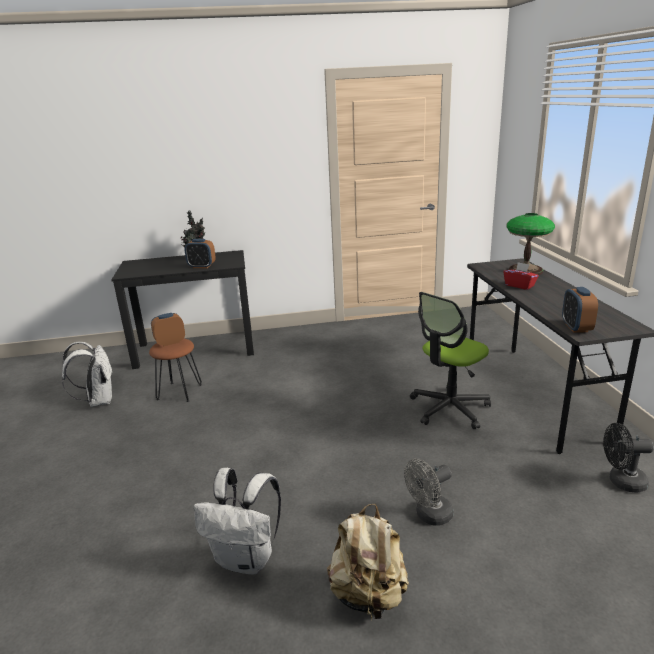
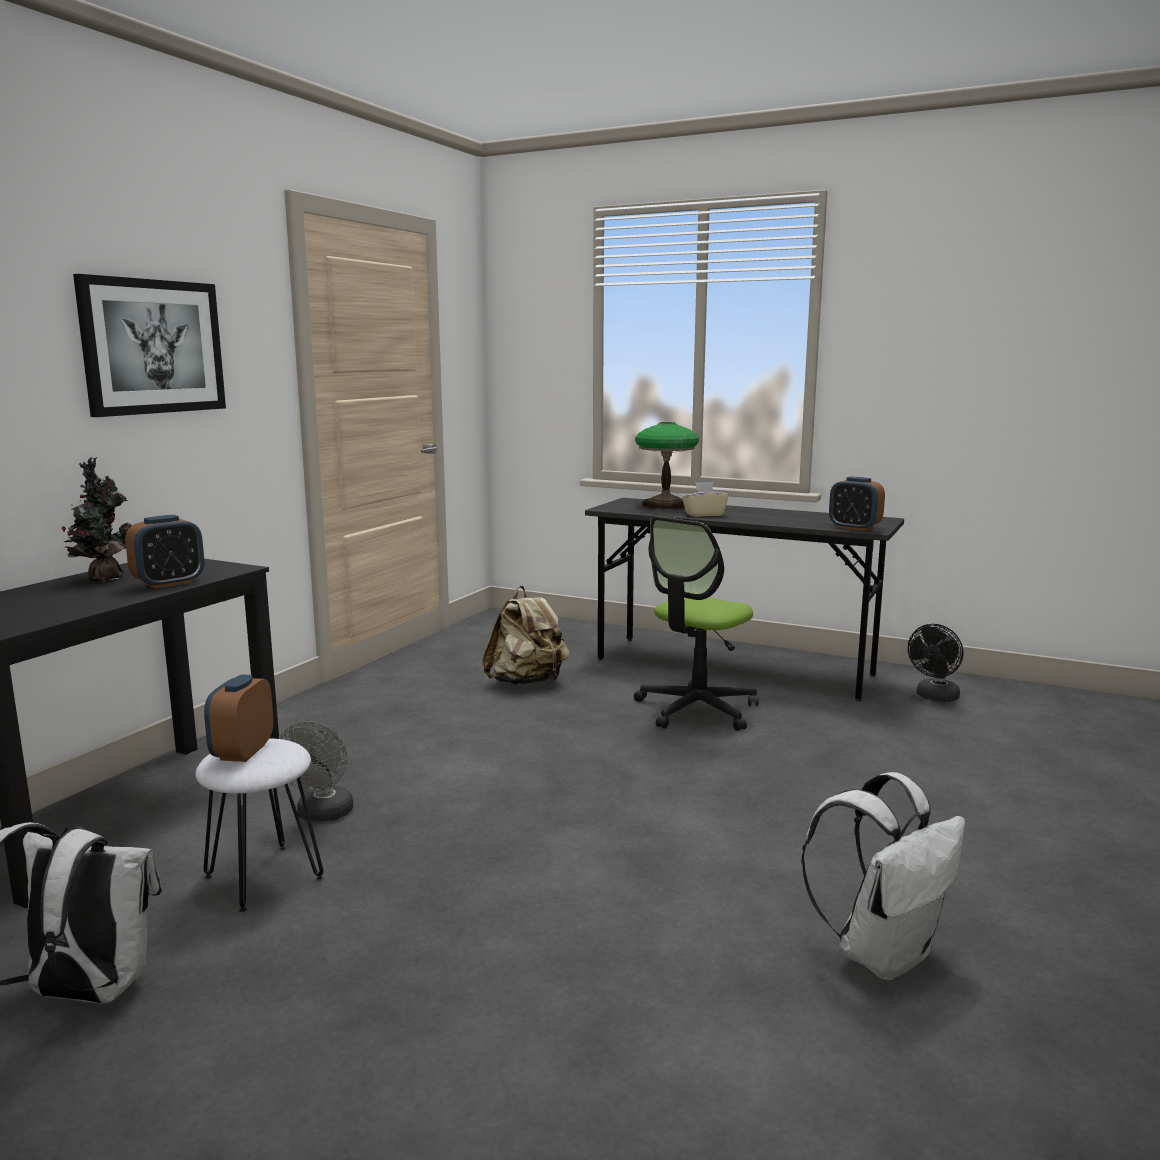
camera: 55 degrees left, 10 degrees down
(179, 392) = (264, 878): brown stool -> white stool
(238, 159) = (153, 347): none -> picture
(368, 595) = (1023, 885): beige backpack -> beige backpack (527, 682)
(429, 516) = (903, 798): grey fan -> grey fan (322, 815)
(449, 408) = (696, 710): office chair -> office chair turned 45 degrees clockwise
(519, 285) = (704, 514): red tissue box -> beige tissue box

